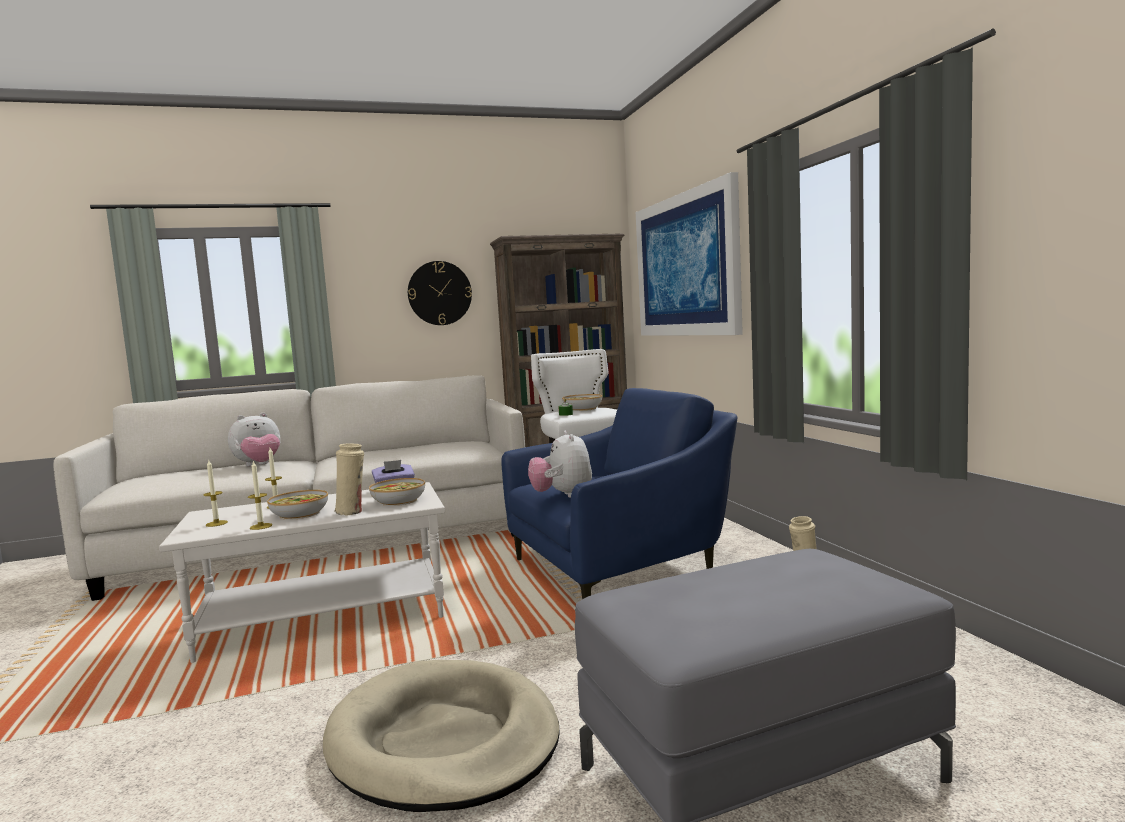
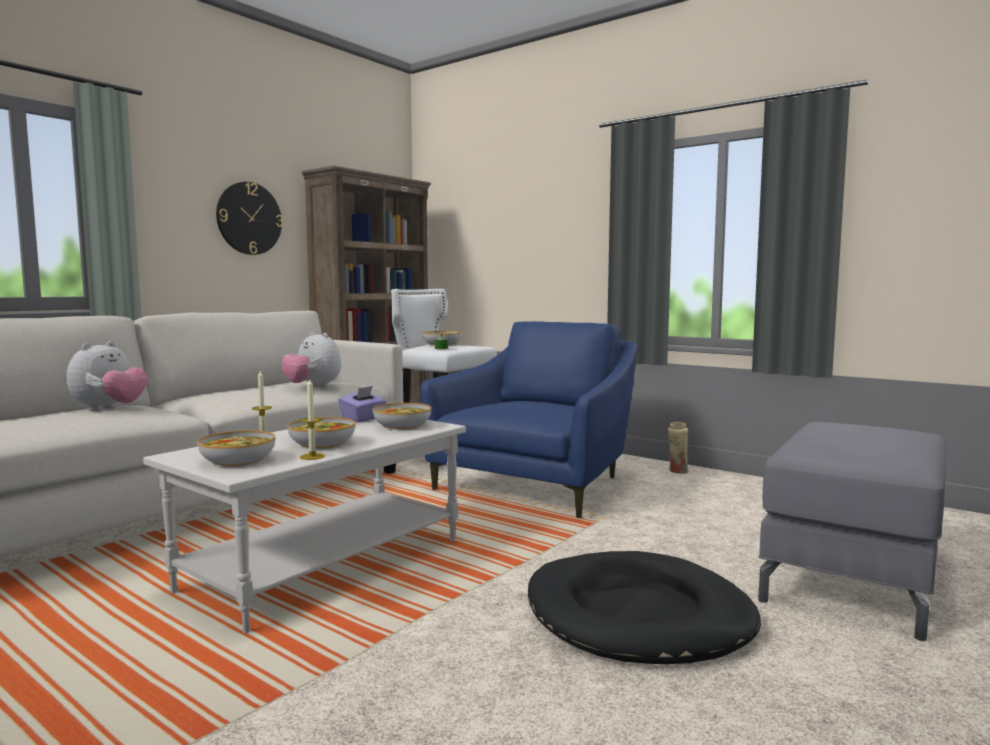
camera: 35 degrees left, 0 degrees up
(216, 523) = (238, 460): candle -> bowl
(352, 512) = (381, 437): beige vase -> none
(443, 741) = (639, 615): beige dog bed -> black dog bed
(562, 496) = (526, 414): plush toy -> plush toy (313, 387)
(686, 265) = (504, 218): picture -> none

